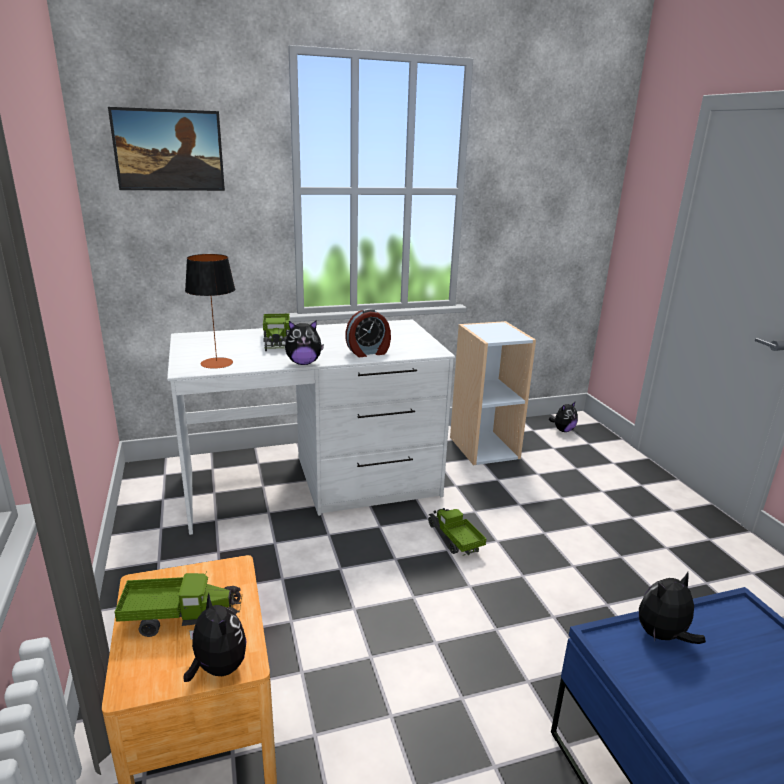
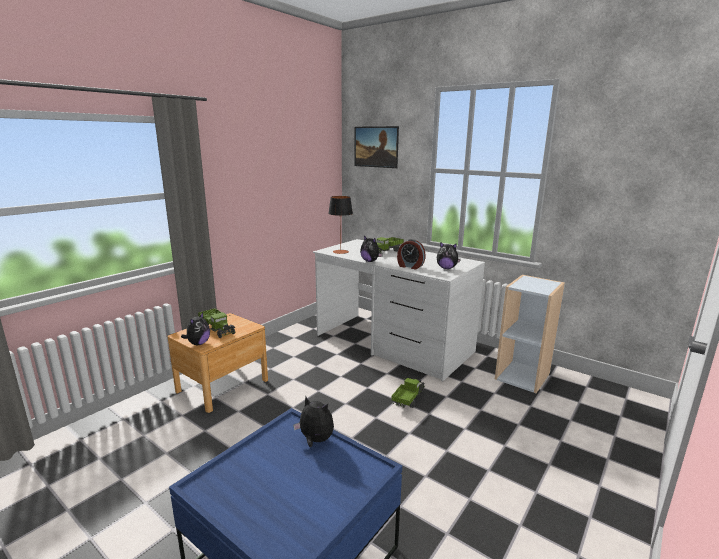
camera: 55 degrees right, 5 degrees down
(563, 430) = (615, 398): plush toy -> plush toy (446, 268)

